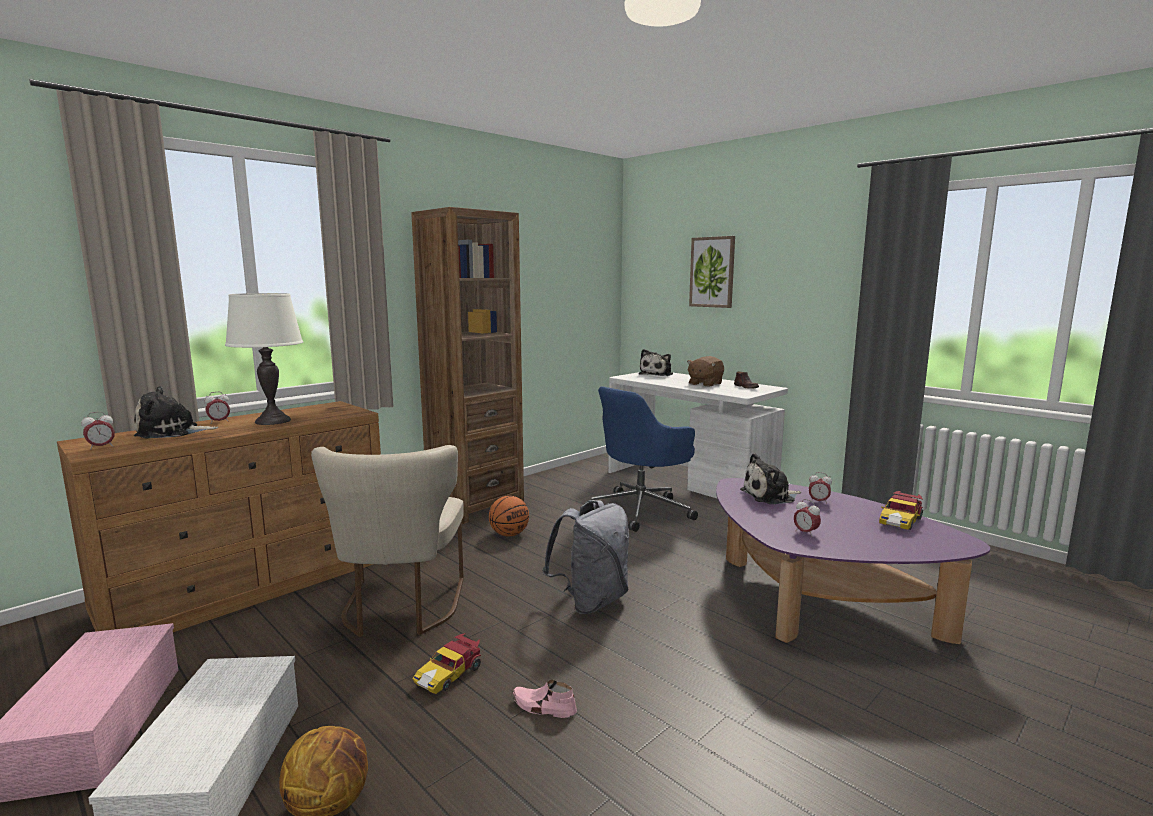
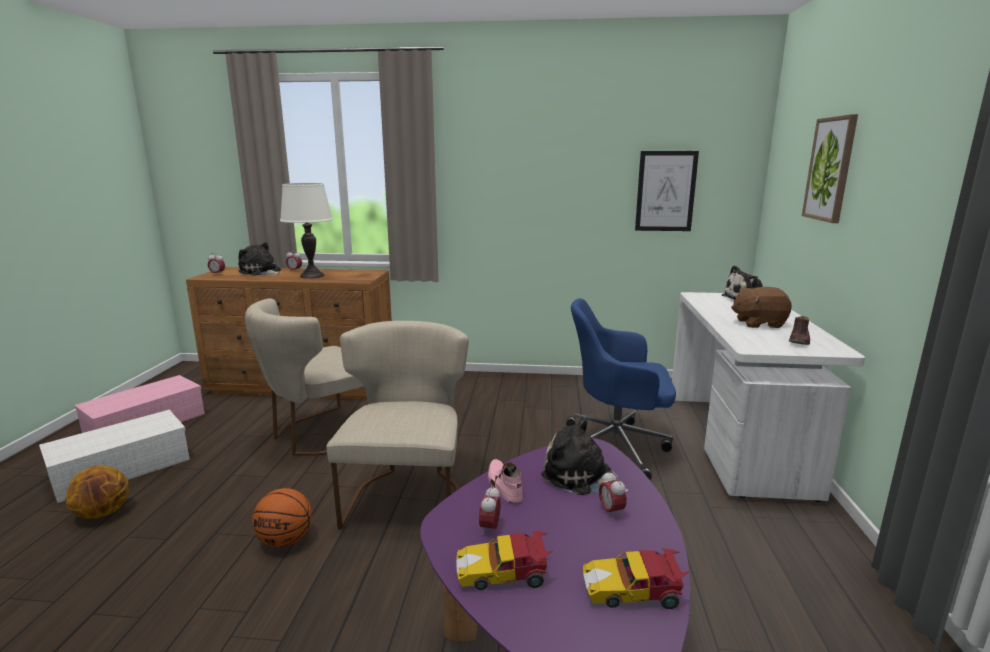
camera: 50 degrees right, 5 degrees up
(449, 674) = (253, 487): toy car -> toy car (504, 573)
(475, 505) = (502, 385): brown bookcase -> none
(509, 534) = (473, 417): basketball -> basketball (285, 540)
(543, 707) = (236, 540): pink shoe -> pink shoe (504, 486)
(567, 294) = (665, 191): none -> picture
(591, 601) = (407, 496): grey backpack -> beige chair

